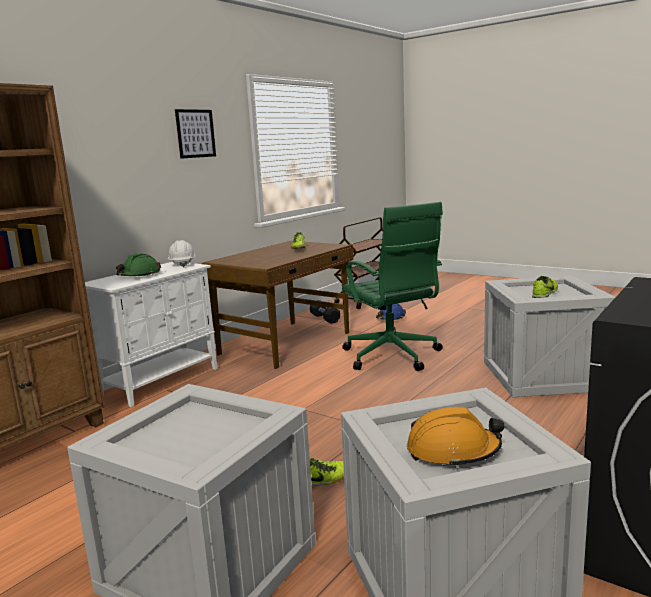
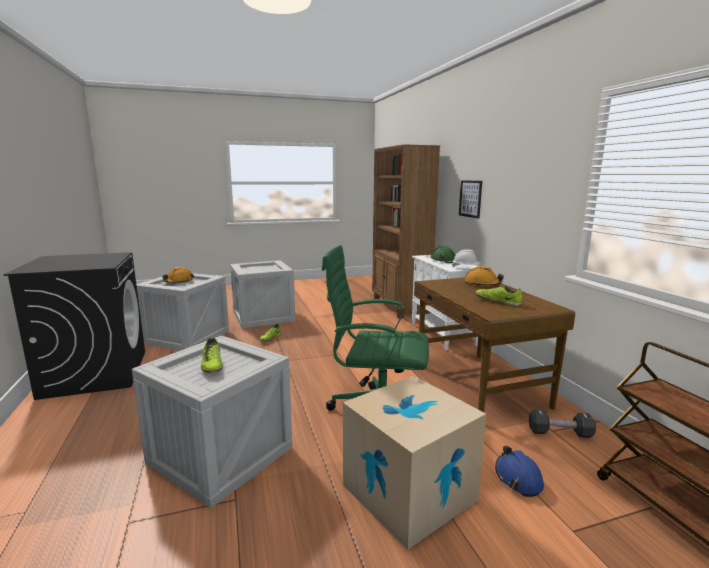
camera: 125 degrees right, 0 degrees up
(195, 133) = (528, 166): picture -> picture (470, 198)
(244, 257) = (482, 284): none -> orange hard hat
(449, 330) = (409, 492): none -> cardboard box

